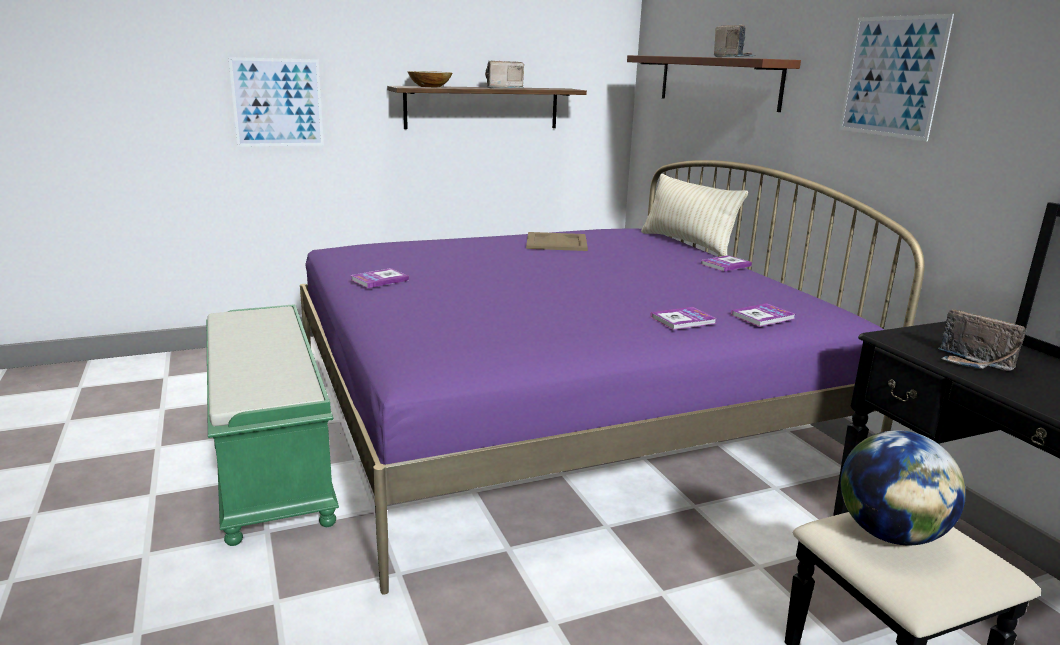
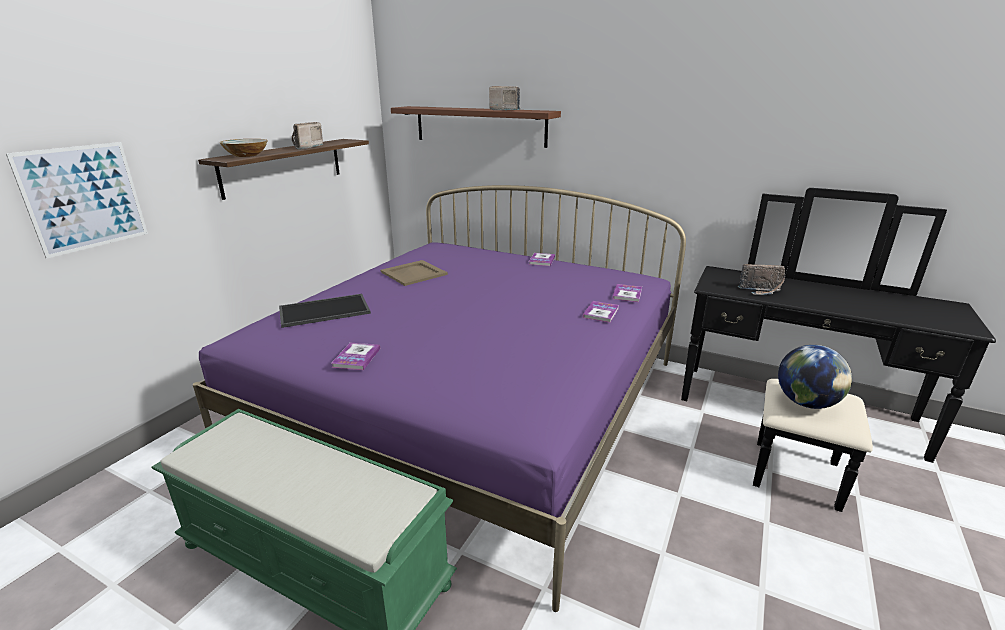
camera: 40 degrees left, 5 degrees up
(421, 247) = (323, 311): none -> tray
(687, 243) = (487, 248): beige pillow -> none
(892, 77) = (640, 122): picture -> none

